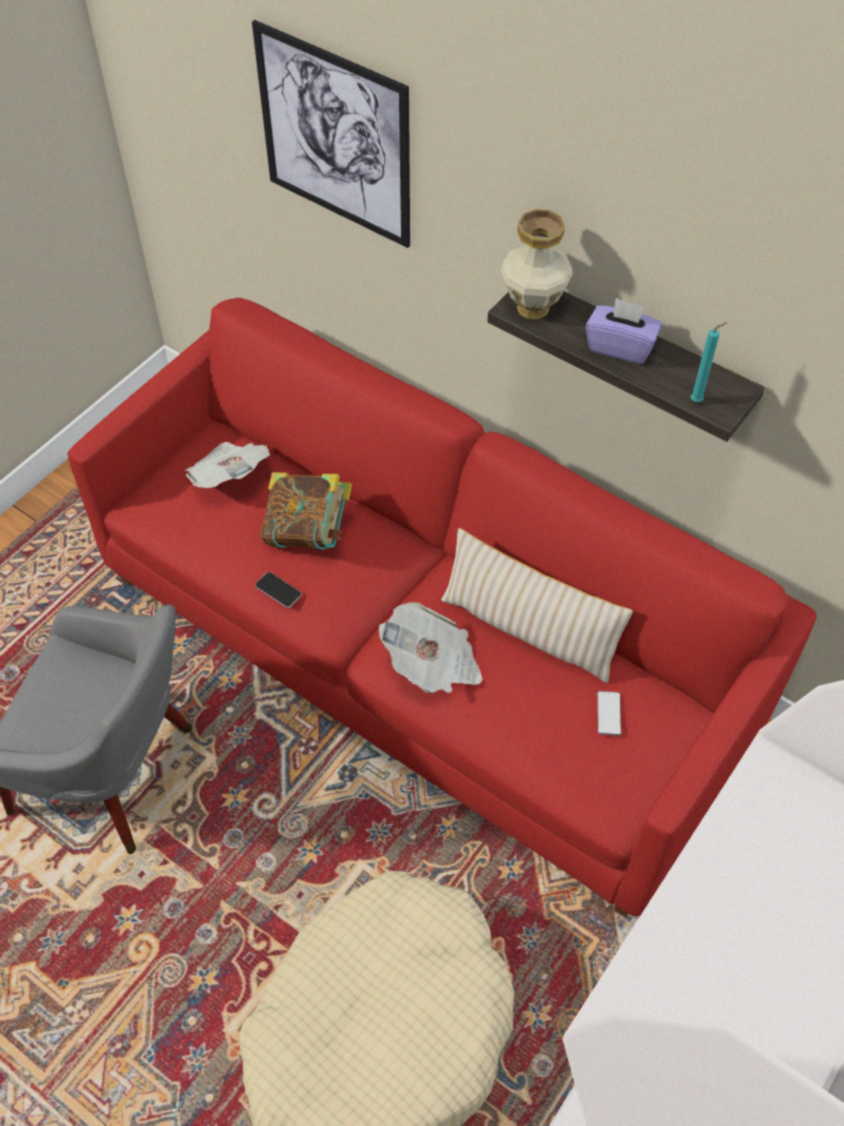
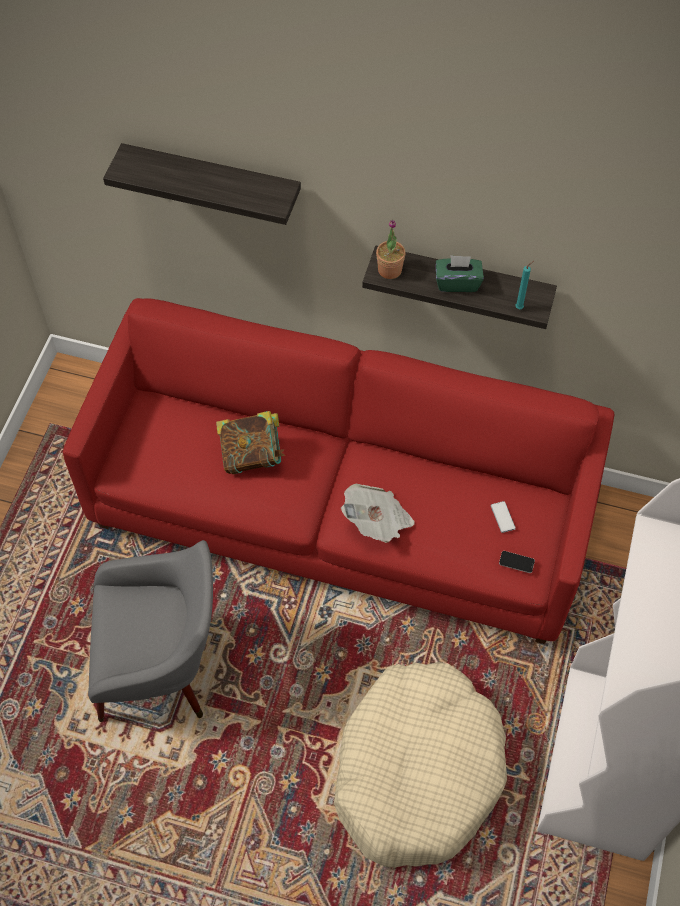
camera: 20 degrees left, 5 degrees up
(229, 477) = (176, 431): newspaper -> none
(278, 590) = (250, 503): phone -> phone (516, 562)
(335, 136) = (212, 182): picture -> shelf
(529, 630) = (429, 477): beige pillow -> none
(532, 307) = (389, 270): vase -> potted plant
(620, 347) = (457, 282): purple tissue box -> green tissue box

